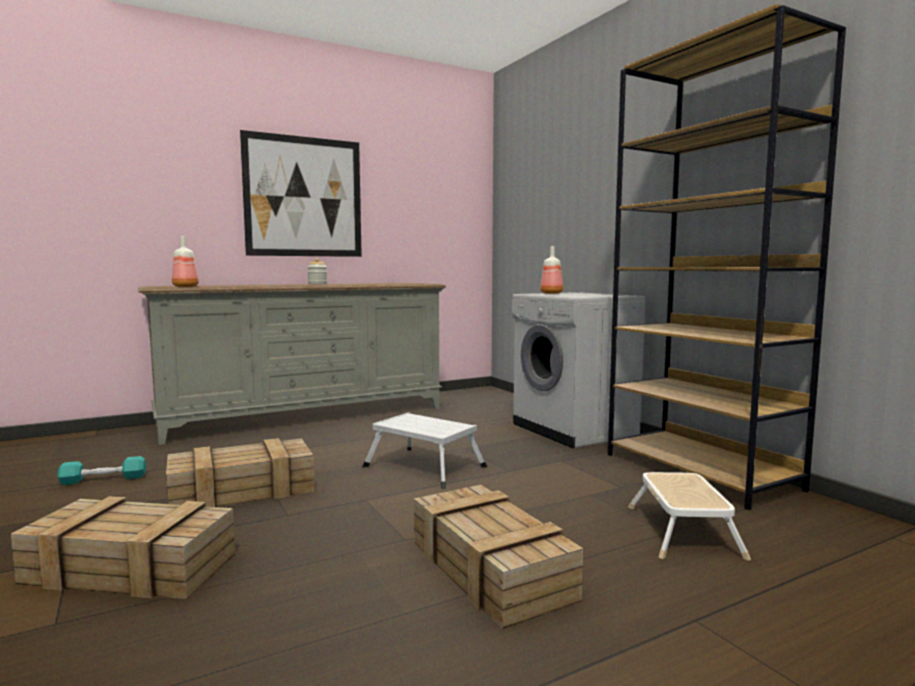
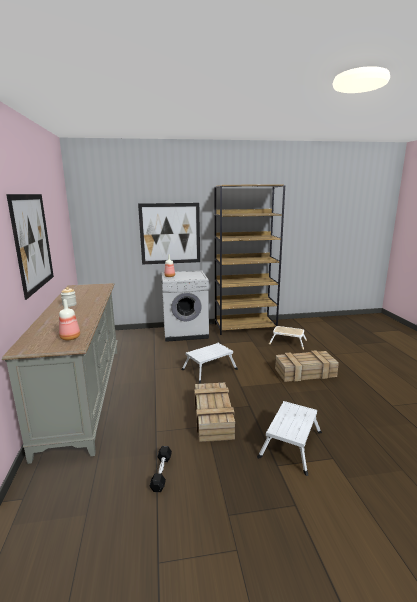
camera: 70 degrees left, 10 degrees up
(103, 479) = (161, 472): turquoise dumbbell -> black dumbbell
(134, 568) = (291, 444): crate -> white step ladder
(598, 210) = (170, 233): none -> picture

